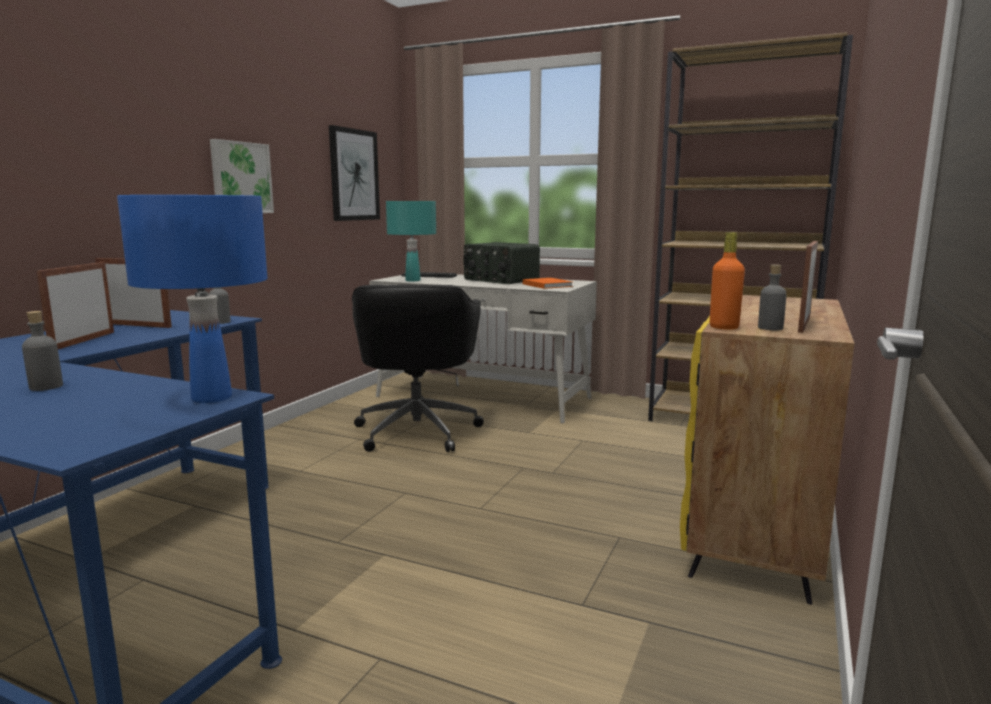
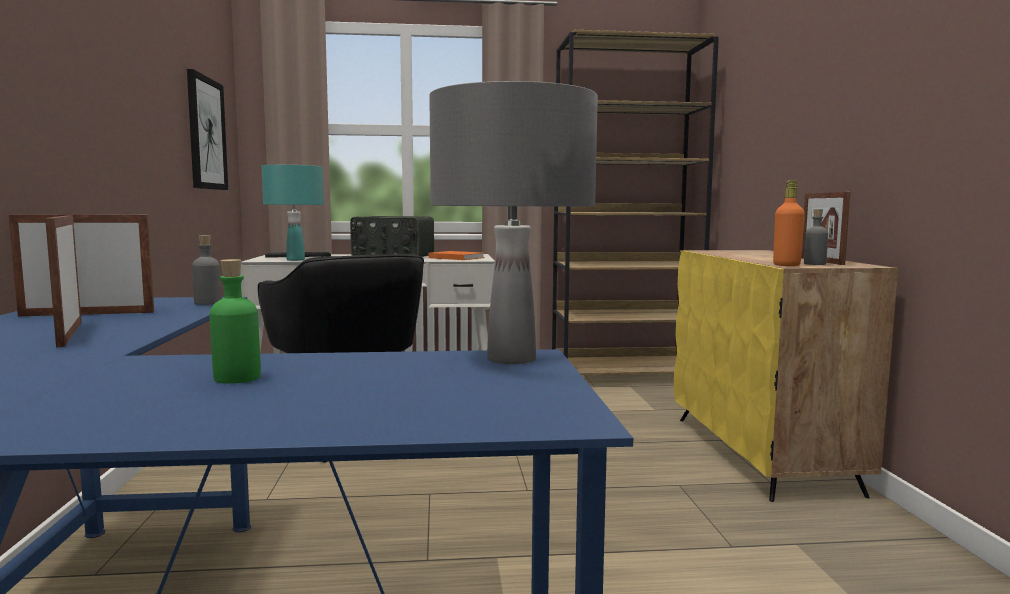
camera: 30 degrees left, 5 degrees down
(46, 387) = (237, 378): grey bottle -> green bottle
(212, 398) = (511, 359): blue table lamp -> grey table lamp
(240, 178) = (120, 121): picture -> none

